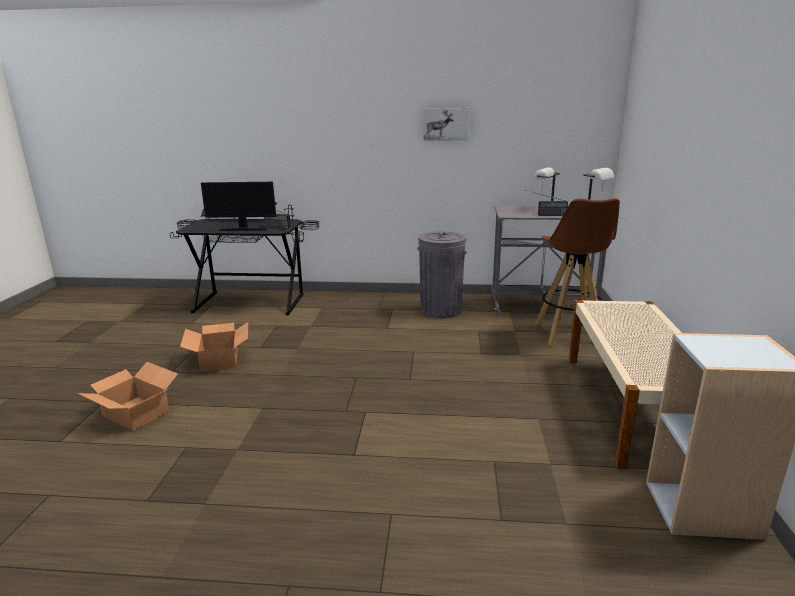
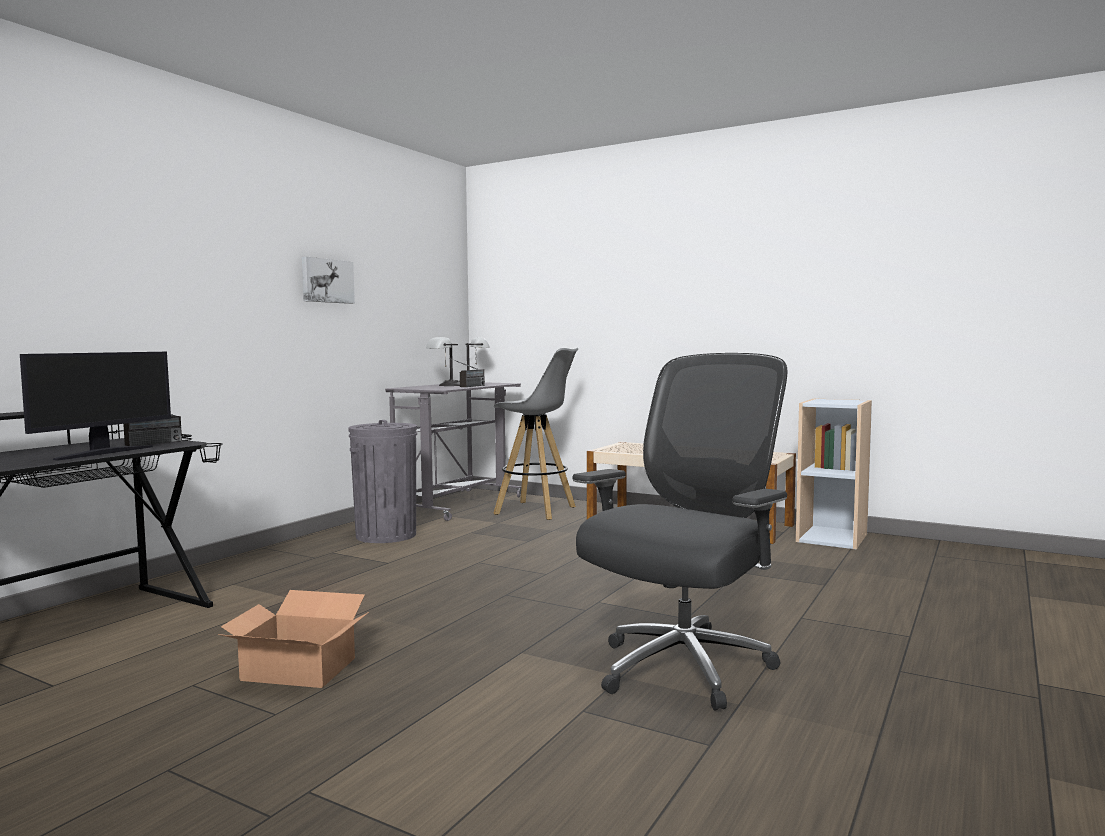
camera: 65 degrees left, 15 degrees down
(136, 412) = (409, 753): cardboard box -> none
(256, 470) = (683, 668): none -> office chair
(568, 334) = (536, 511): brown stool -> grey stool

